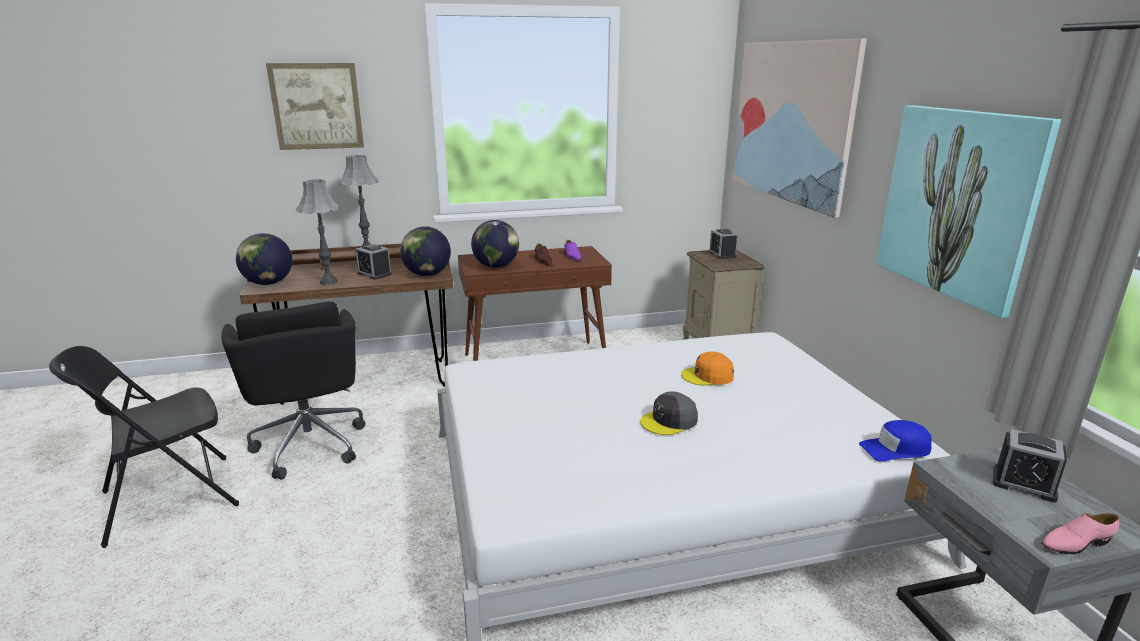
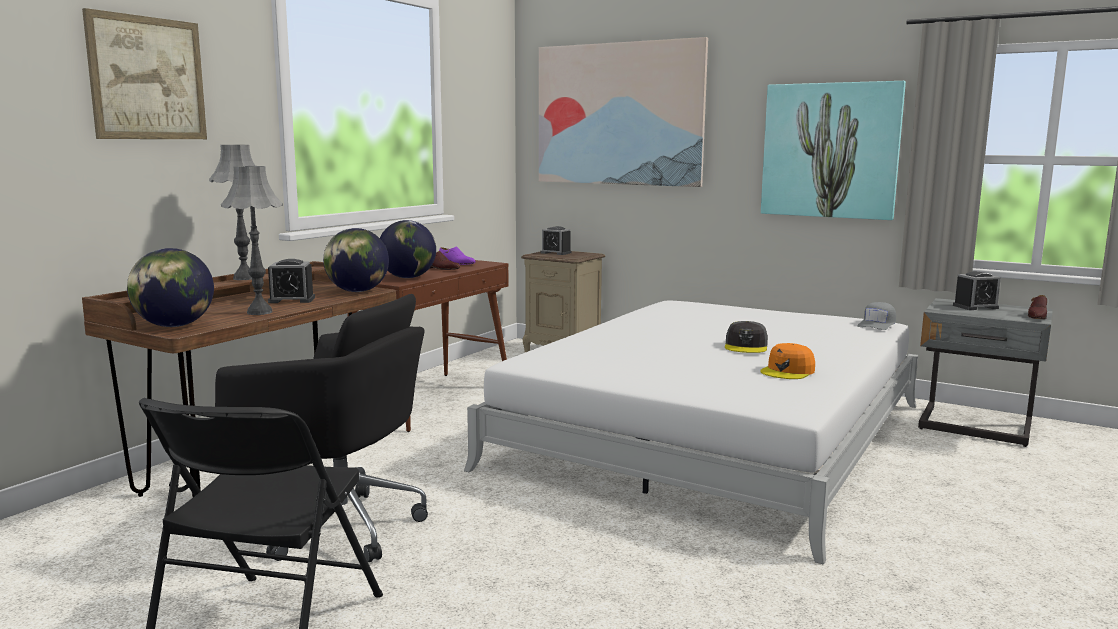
camera: 45 degrees left, 10 degrees down
(708, 376) = (701, 324): orange cap -> orange cap (788, 371)
(895, 449) = (877, 324): blue cap -> grey cap
(1075, 543) = (1037, 316): pink shoe -> brown shoe

